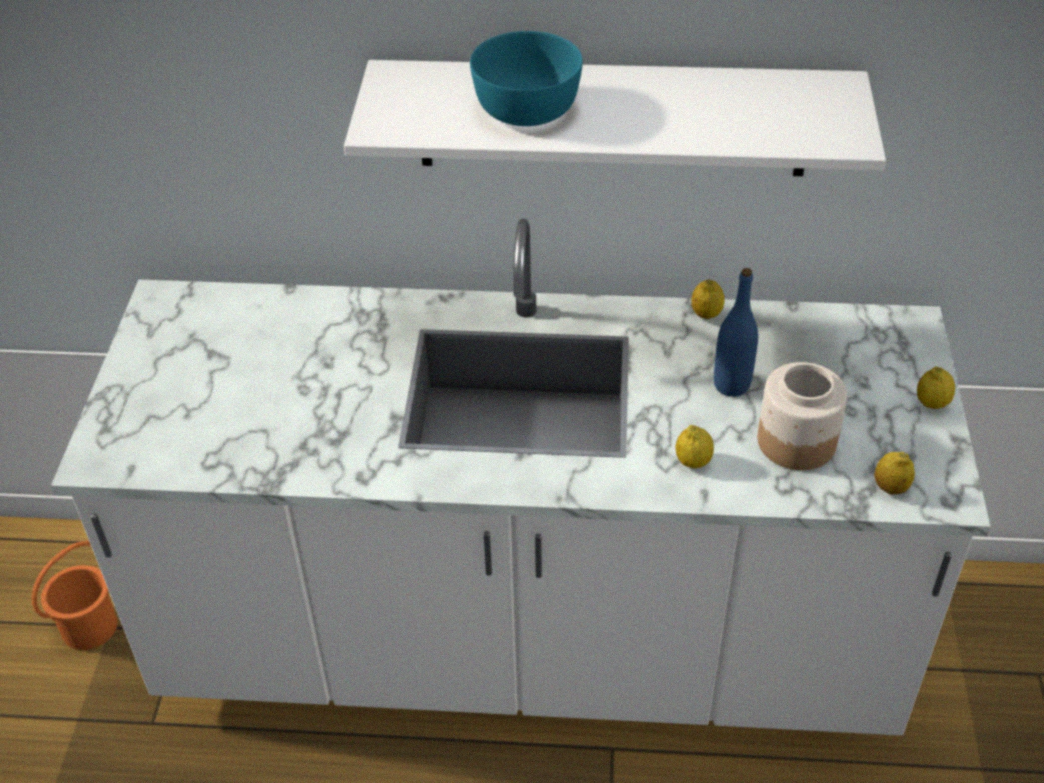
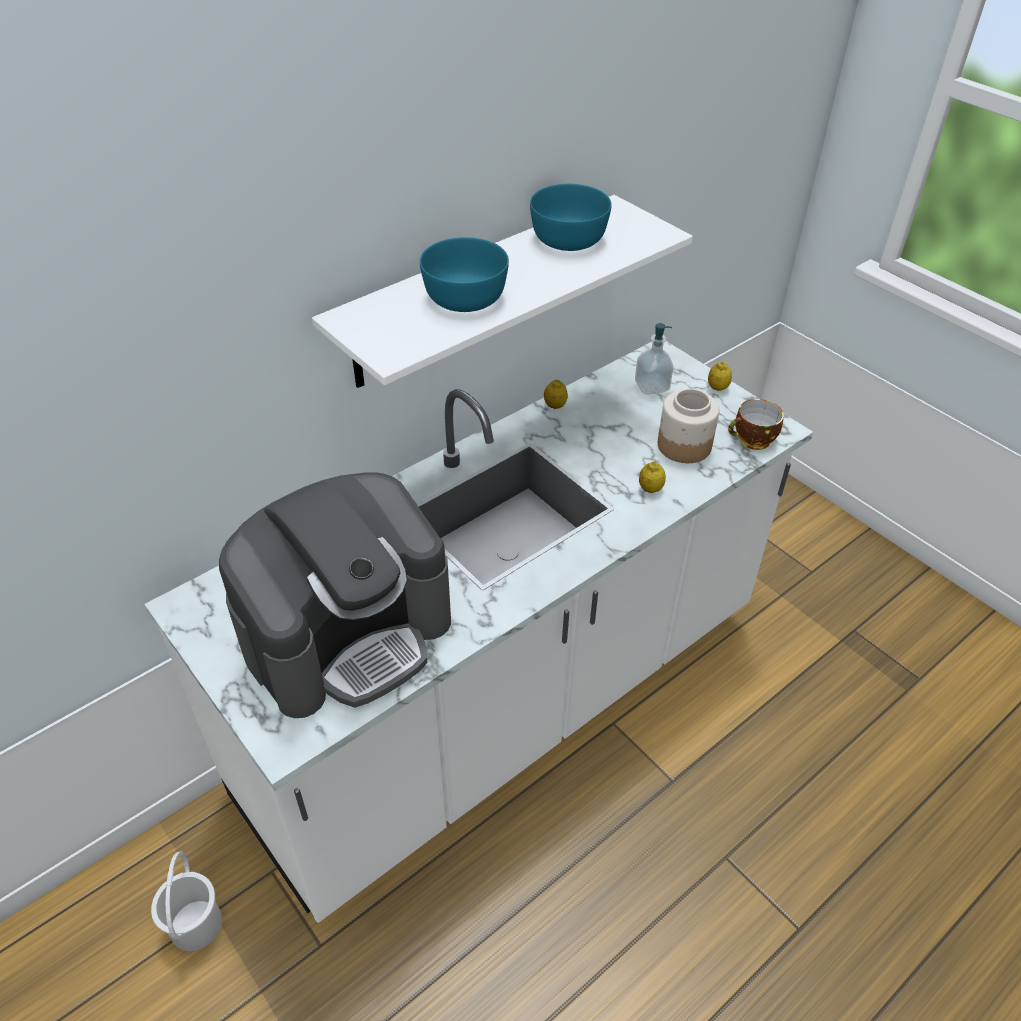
camera: 45 degrees left, 0 degrees up
(88, 626) = (195, 925): orange bucket -> white bucket
(245, 407) = (348, 634): none -> coffee machine
(727, 97) = (568, 239): none -> turquoise bowl
(731, 385) = (616, 436): blue bottle -> none
(848, 355) = (651, 386): none -> soap dispenser
(890, 488) = (752, 441): lemon -> cup

